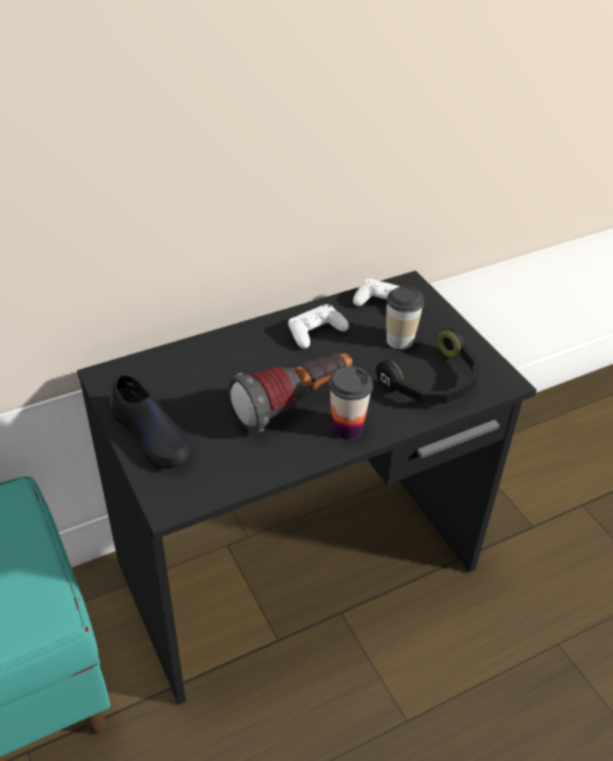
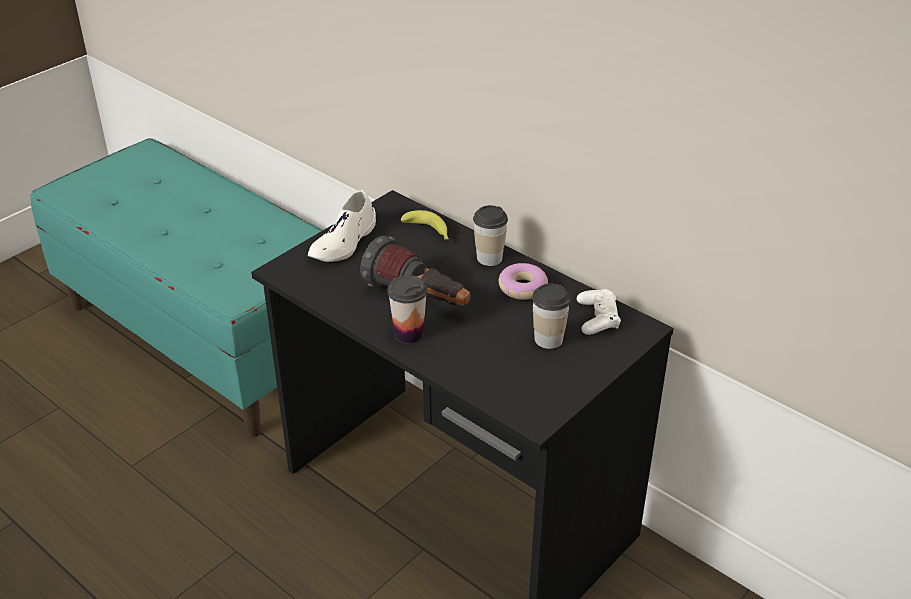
camera: 70 degrees right, 5 degrees down
(152, 435) = (344, 242): black shoe -> white shoe
(180, 365) = (429, 232): none -> banana
(255, 338) = (489, 258): none -> cup
(315, 331) = (522, 288): white game controller -> donut
(434, 382) = (501, 372): black headphones -> none

